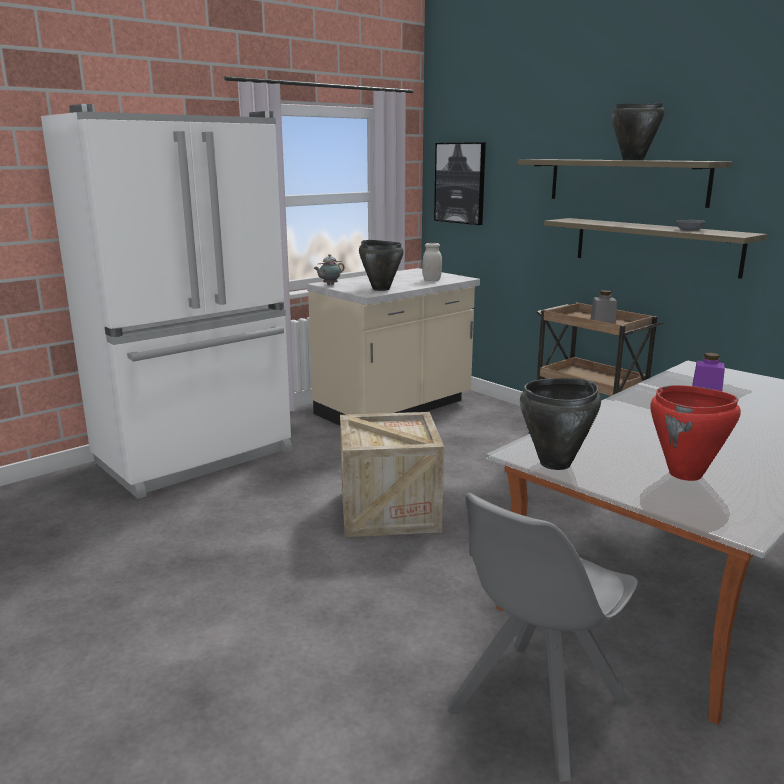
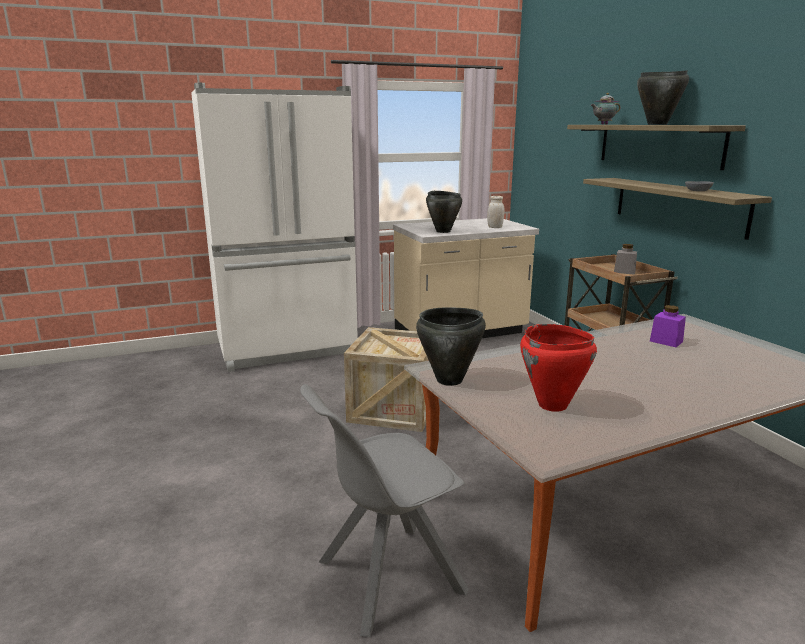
camera: 20 degrees right, 0 degrees up
(329, 285) = (407, 226): teapot -> teapot (603, 124)
(460, 183) = (538, 146): picture -> none

